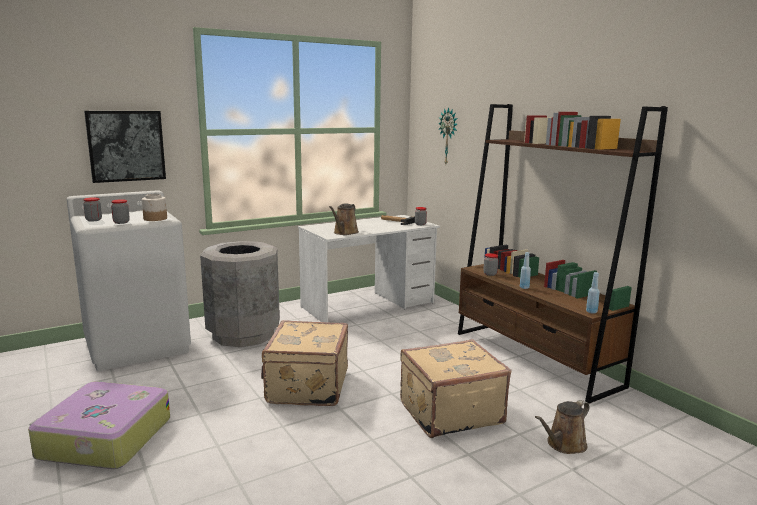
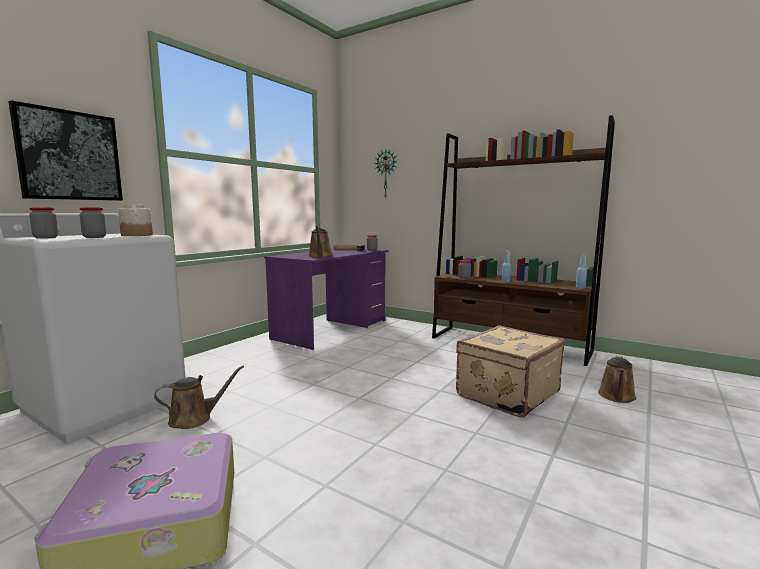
camera: 25 degrees left, 5 degrees down
(181, 371) = (194, 419): none -> brown watering can
(244, 334) = (234, 370): grey trash can -> none
(306, 386) = (355, 402): beige suitcase -> none
(368, 305) = (332, 329): white desk -> purple desk

